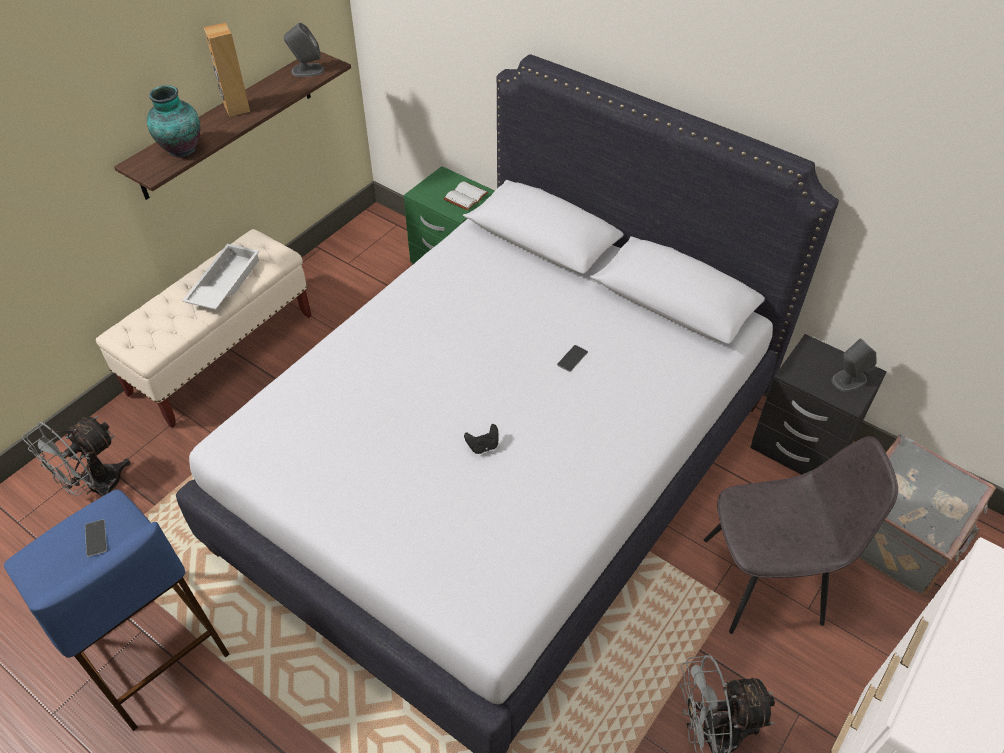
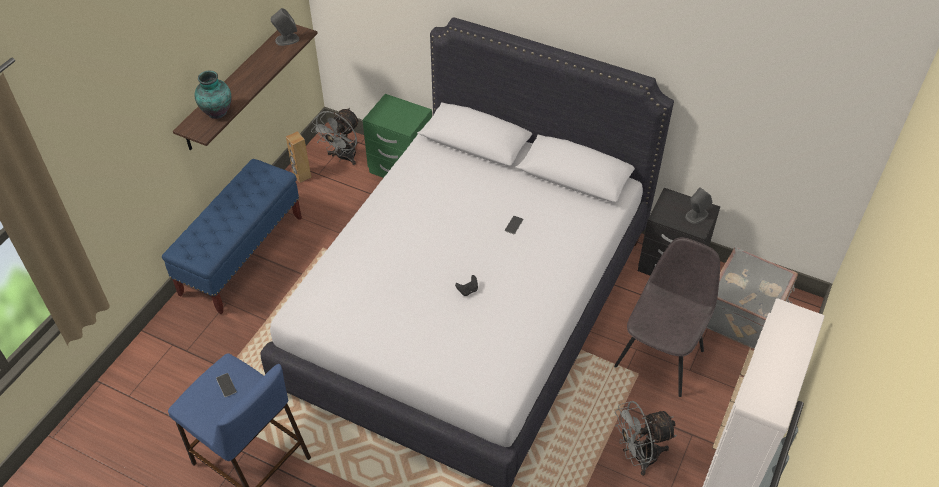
camera: 10 degrees left, 0 degrees up
(96, 487) = (178, 364): grey fan -> grey fan (343, 157)
(223, 283) = (245, 202): white tray -> none
(223, 354) = (242, 255): beige bench -> blue bench
(236, 108) = (245, 76): brown speaker -> brown speaker (301, 176)
(465, 196) = (408, 115): white book -> none
(766, 580) = (660, 357): grey chair -> grey chair turned 45 degrees counterclockwise

